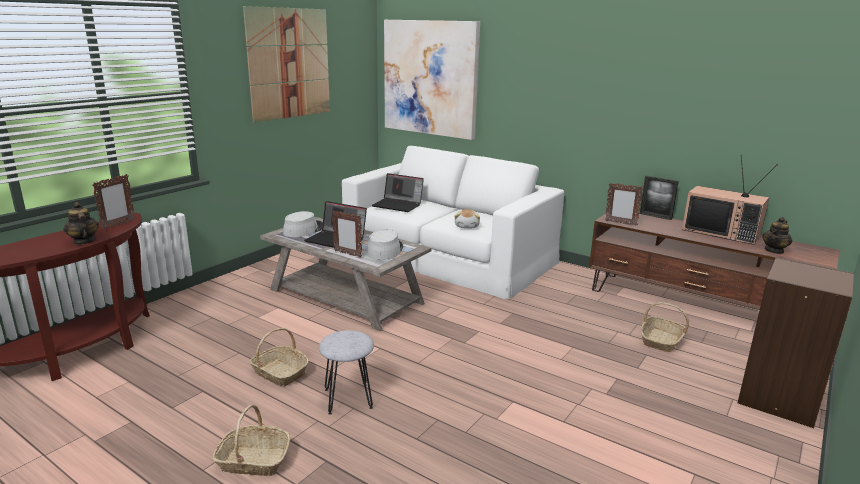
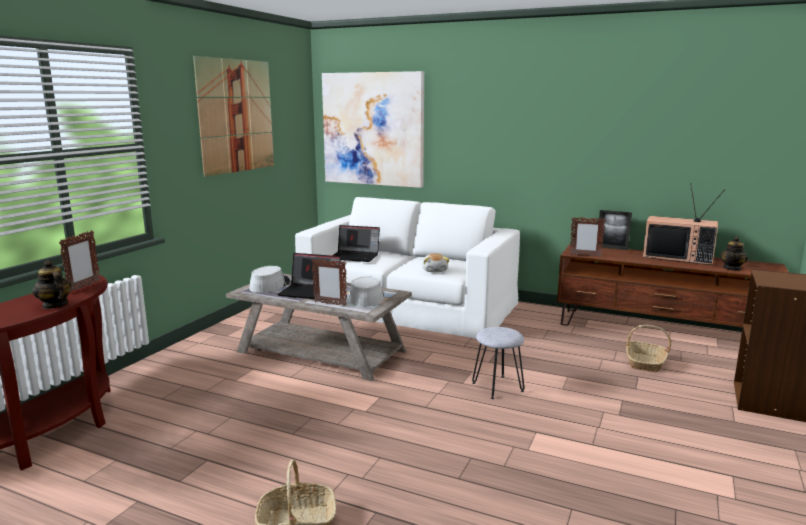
camera: 10 degrees left, 5 degrees down
(279, 373) = (285, 432): basket -> none
(347, 398) = (369, 449): grey stool -> grey stool (497, 387)

